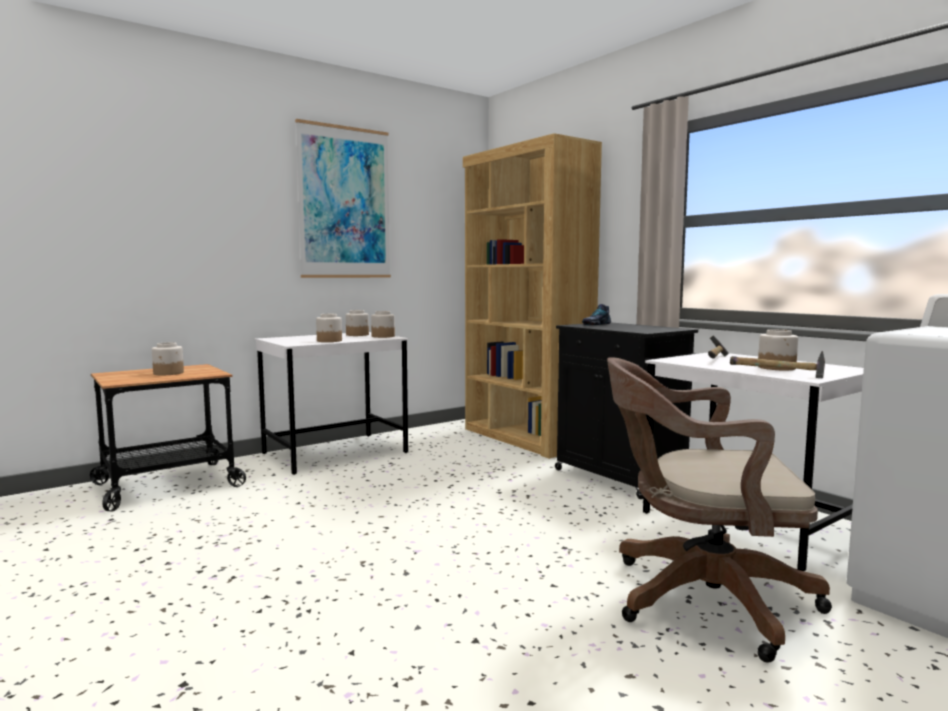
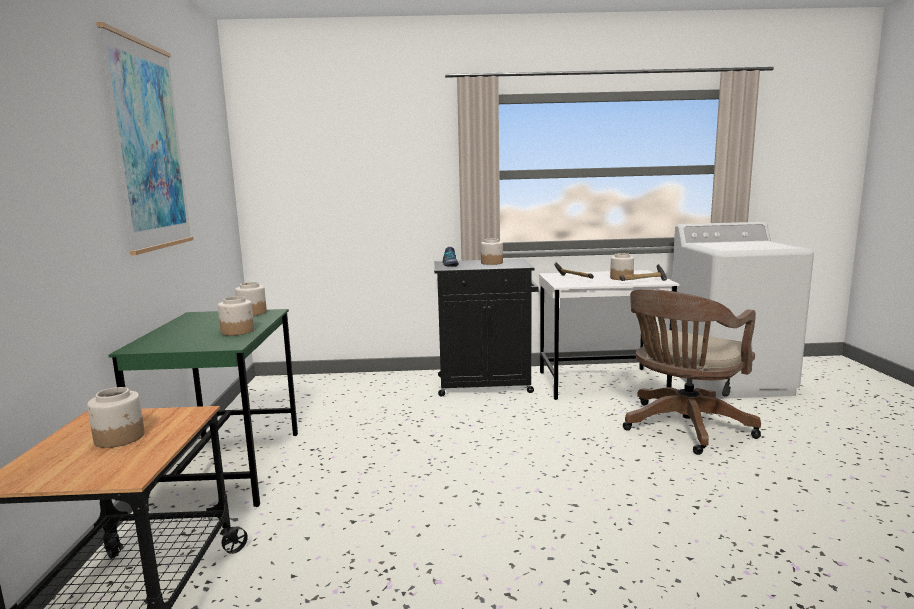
camera: 55 degrees left, 5 degrees up
(335, 453) = (227, 468): white desk -> green desk
(357, 335) = (210, 318): jar -> jar (492, 263)
(525, 438) = (350, 383): brown bookcase -> none

